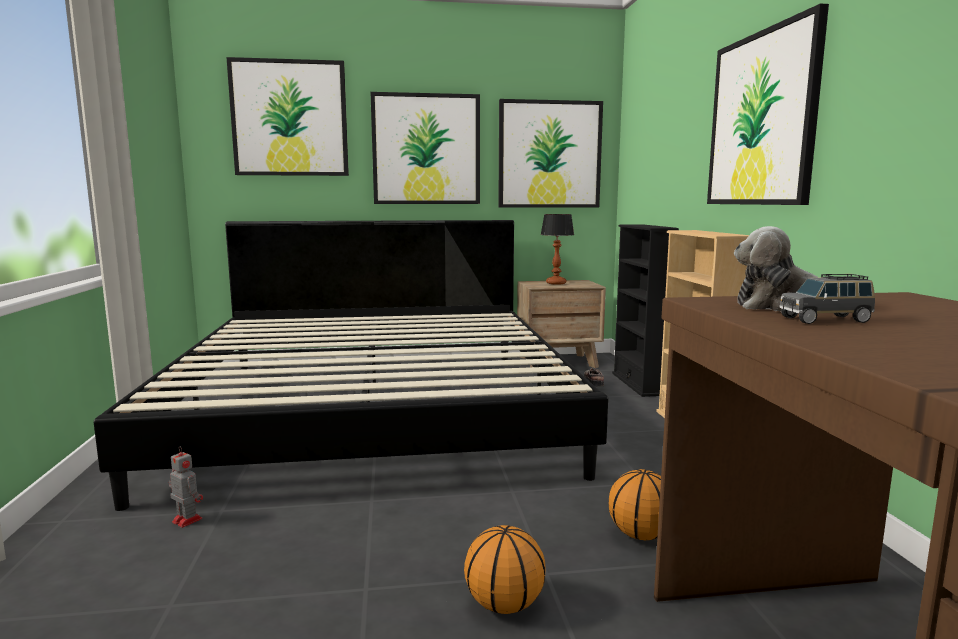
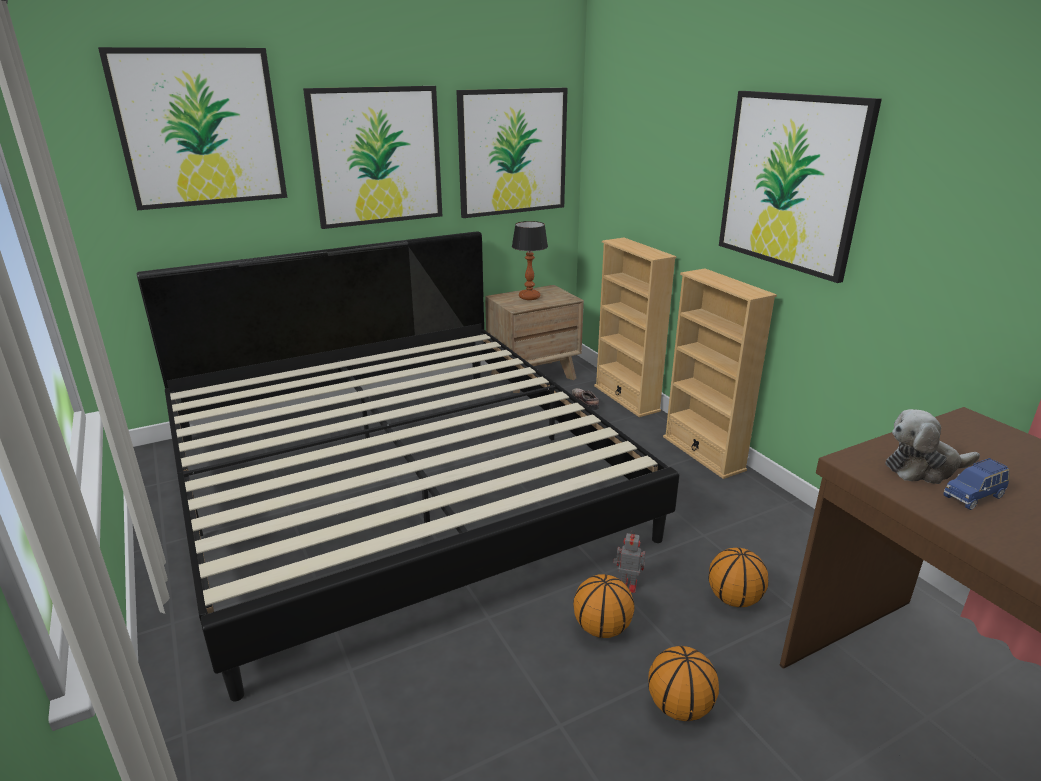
camera: 20 degrees left, 15 degrees up
(186, 520) = (324, 692): toy robot -> toy robot (626, 585)
(473, 529) = (602, 628): none -> basketball
(639, 384) = (626, 398): black bookcase -> beige bookcase
(826, 320) = (973, 496): grey toy car -> blue toy car

